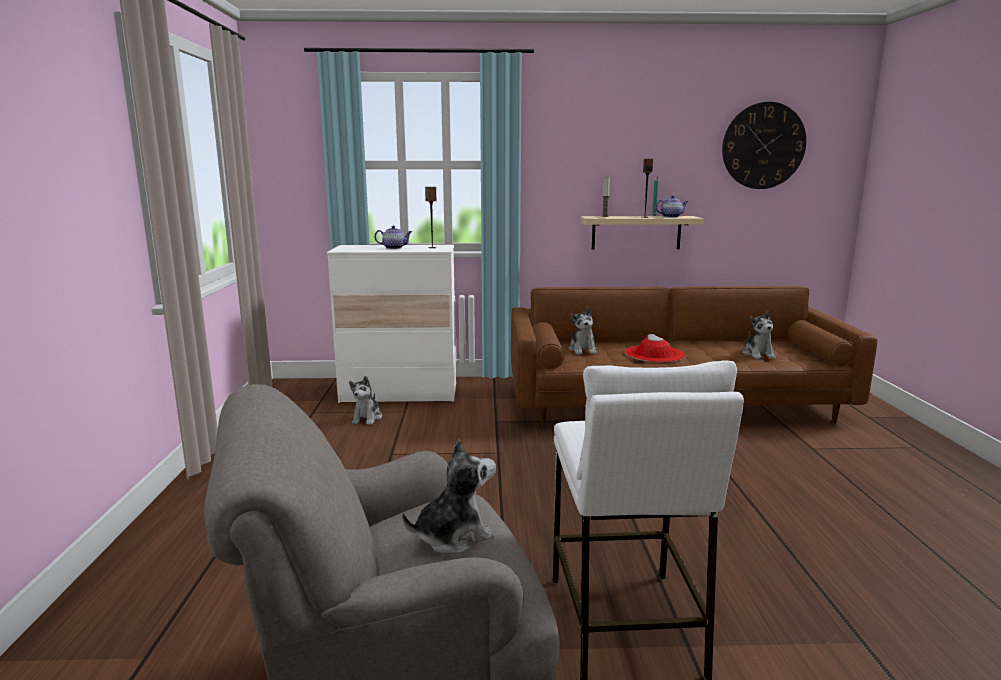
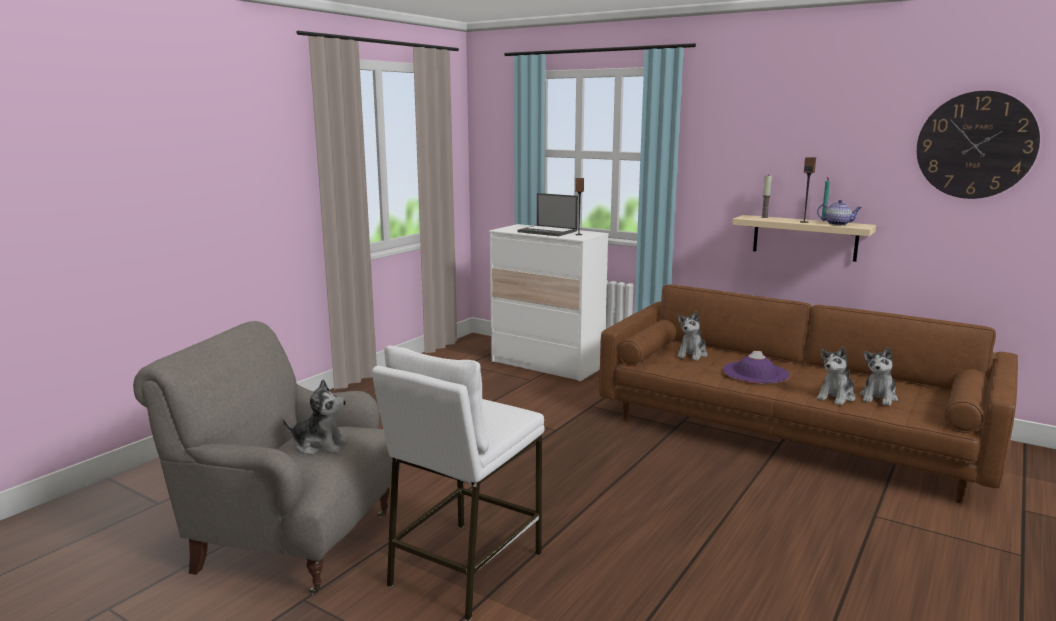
camera: 35 degrees right, 0 degrees up
(367, 418) = (496, 378): plush toy -> plush toy (836, 397)
(394, 248) = (548, 231): teapot -> laptop
(654, 354) = (755, 373): red hat -> purple hat

